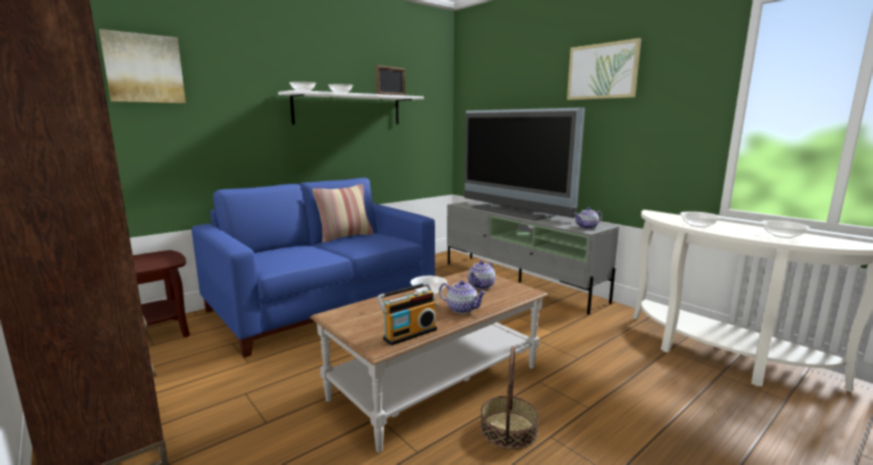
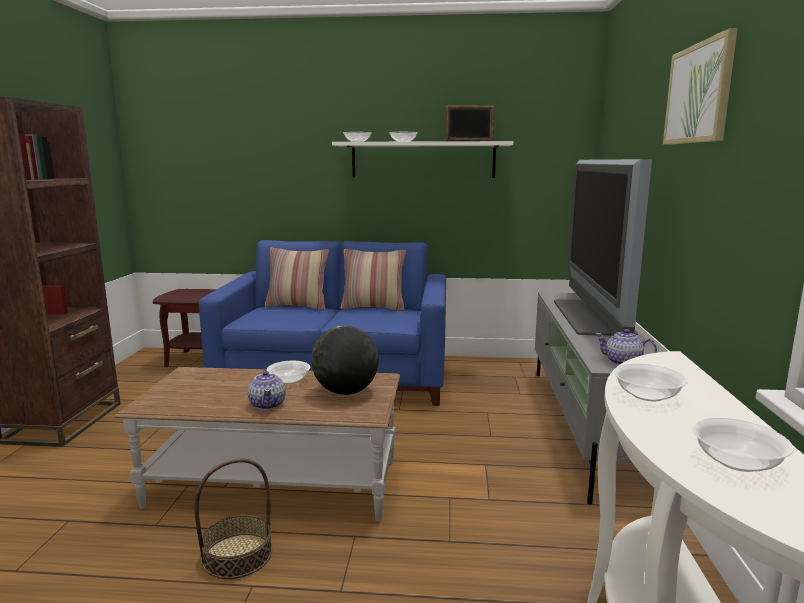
camera: 45 degrees right, 0 degrees up
(144, 68) = (222, 128): picture -> none
(279, 248) = (297, 306): none -> pillow
(409, 333) = (181, 406): radio -> none
(481, 286) = (346, 392): teapot -> globe

